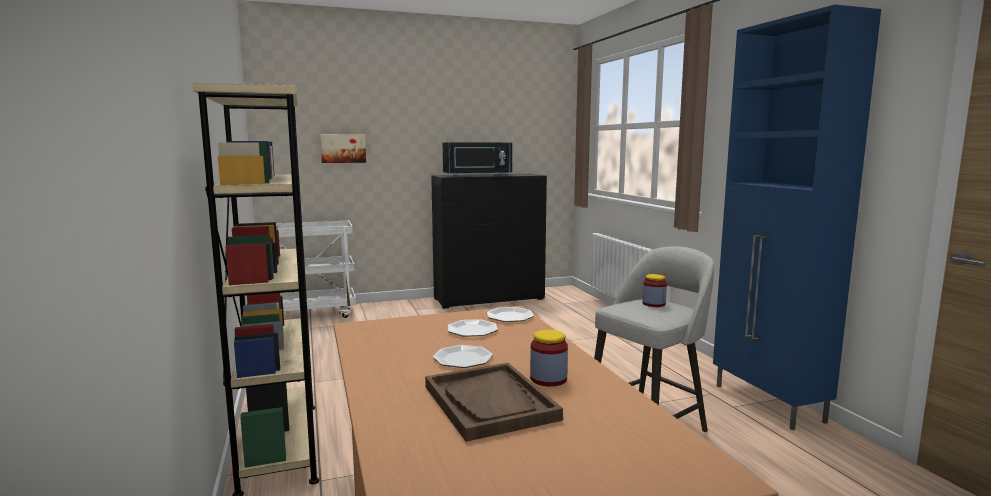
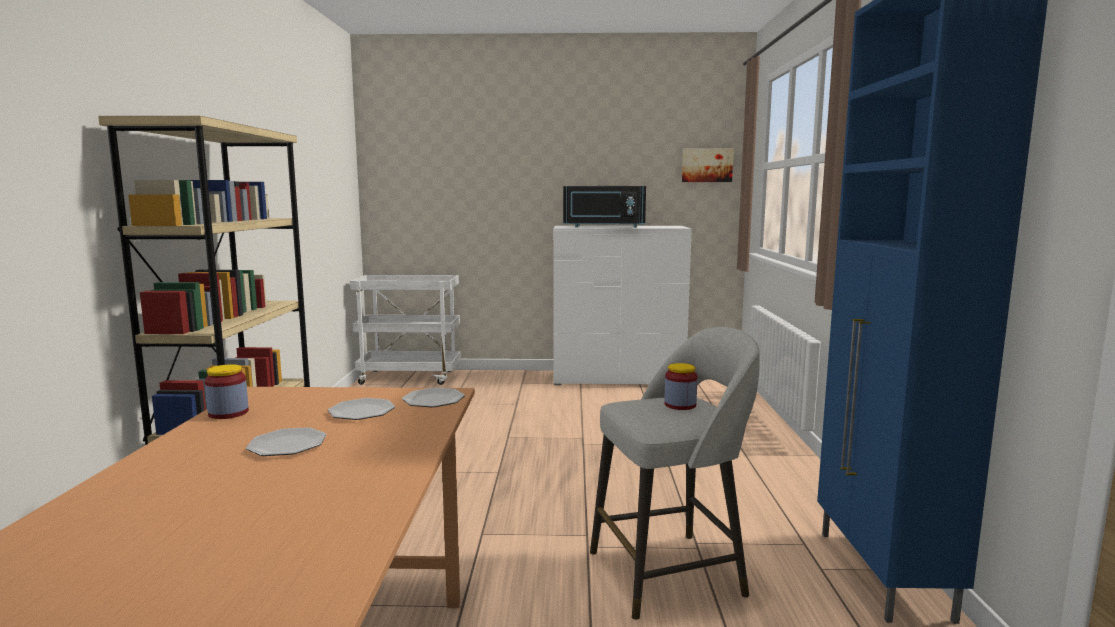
camera: 20 degrees right, 0 degrees up
(343, 148) = (455, 193): picture -> picture (706, 165)
(489, 299) = (617, 379): black dresser -> white dresser
(490, 403) = (213, 504): brown tray -> none
(548, 379) = (329, 485): jar -> jar (228, 413)

